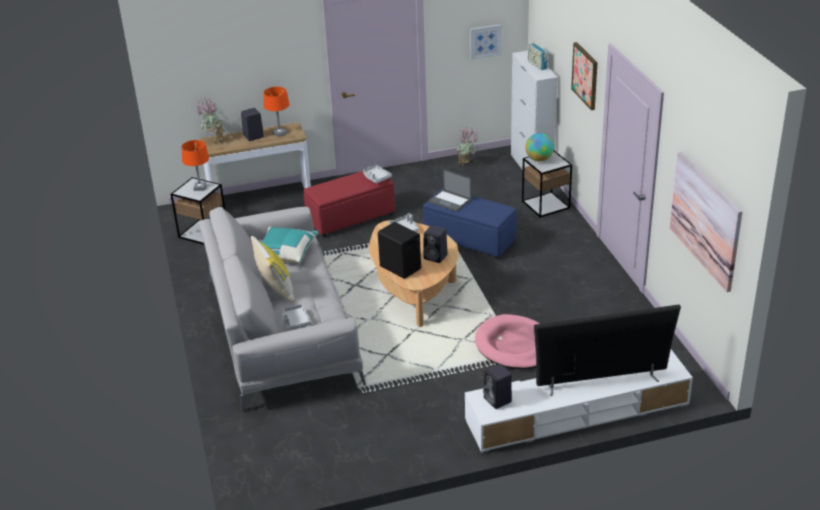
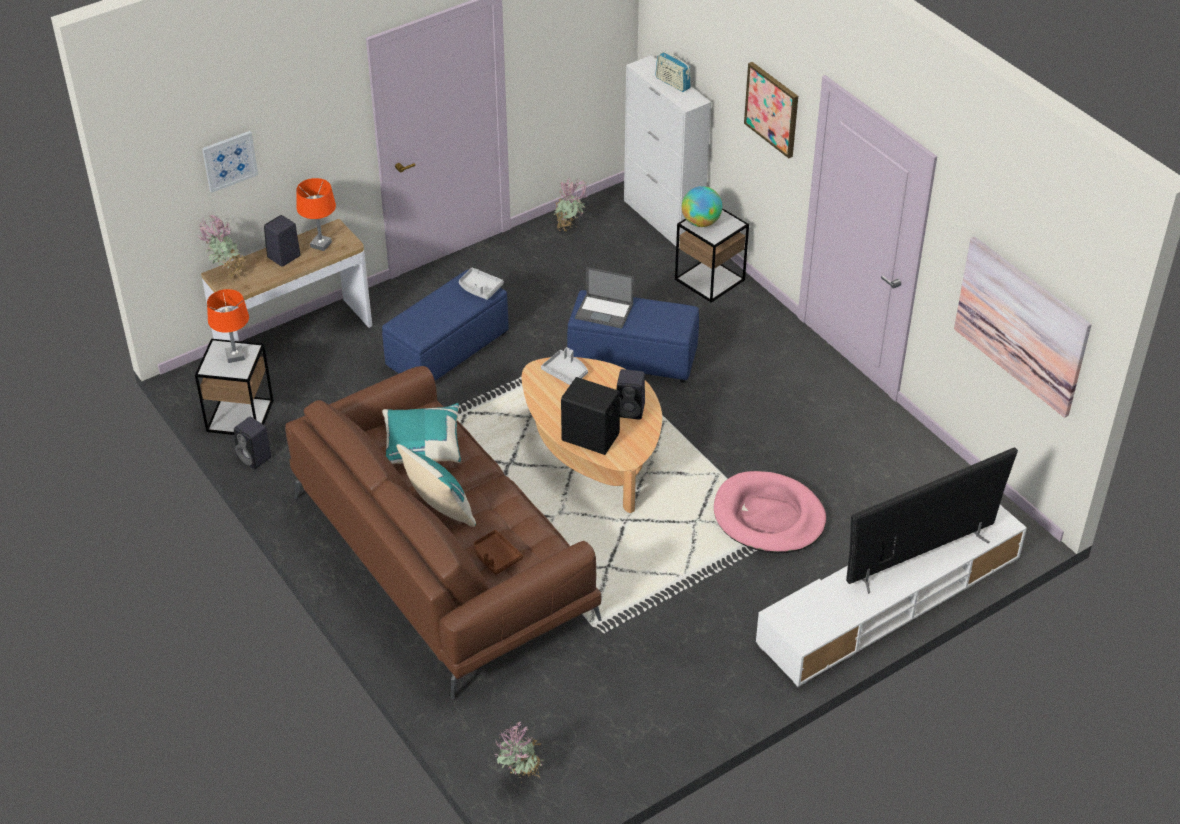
camera: 20 degrees left, 10 degrees up
(259, 466) = (520, 777): none -> potted plant
(275, 290) = (438, 510): yellow pillow -> turquoise pillow
(281, 328) = (440, 555): grey sofa -> brown sofa
(295, 321) = (496, 557): grey tray -> brown tray
(351, 218) = (448, 350): red ottoman -> blue ottoman
(485, 41) = (583, 52): picture -> picture (229, 160)
(498, 400) = (807, 615): black speaker -> black speaker (255, 458)

